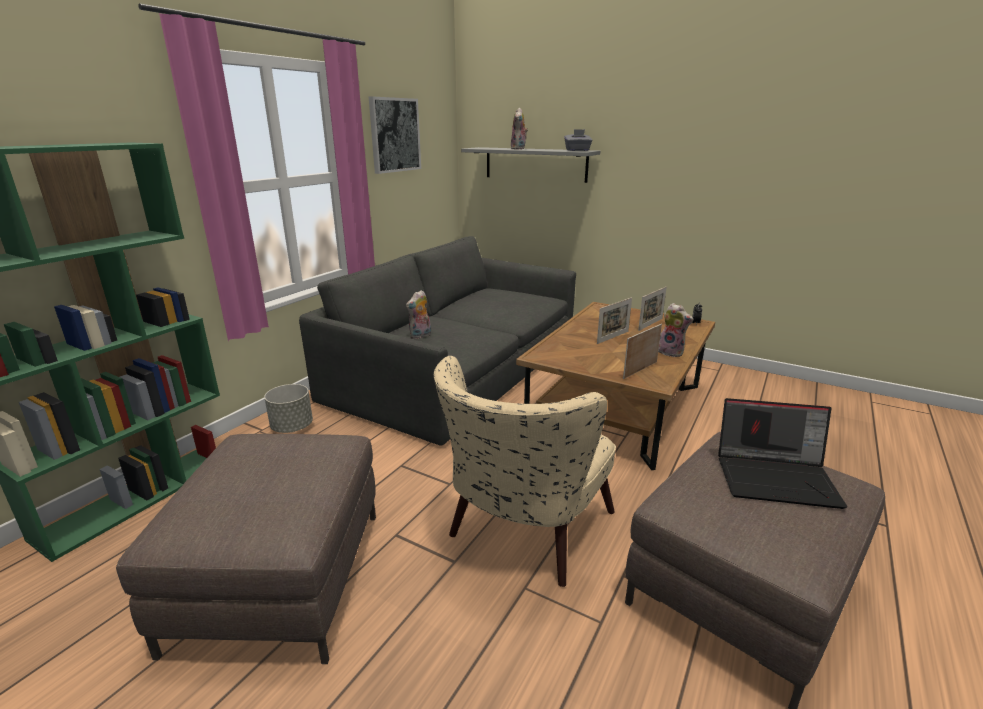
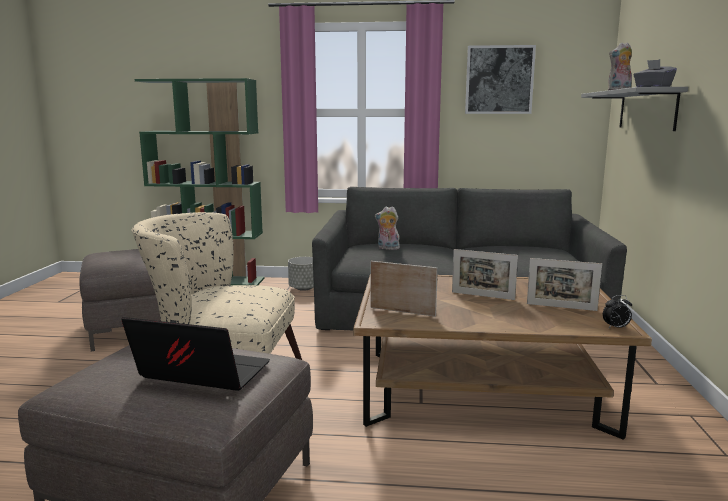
camera: 65 degrees right, 10 degrees down
(671, 352) = (479, 321): plush toy -> none
(776, 478) = (200, 375): laptop -> laptop turned 120 degrees clockwise

